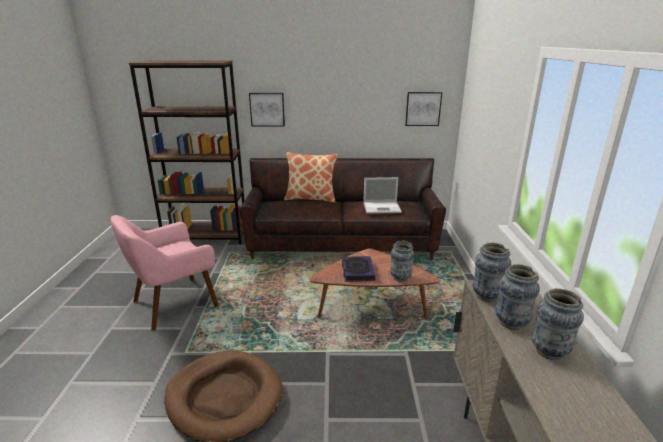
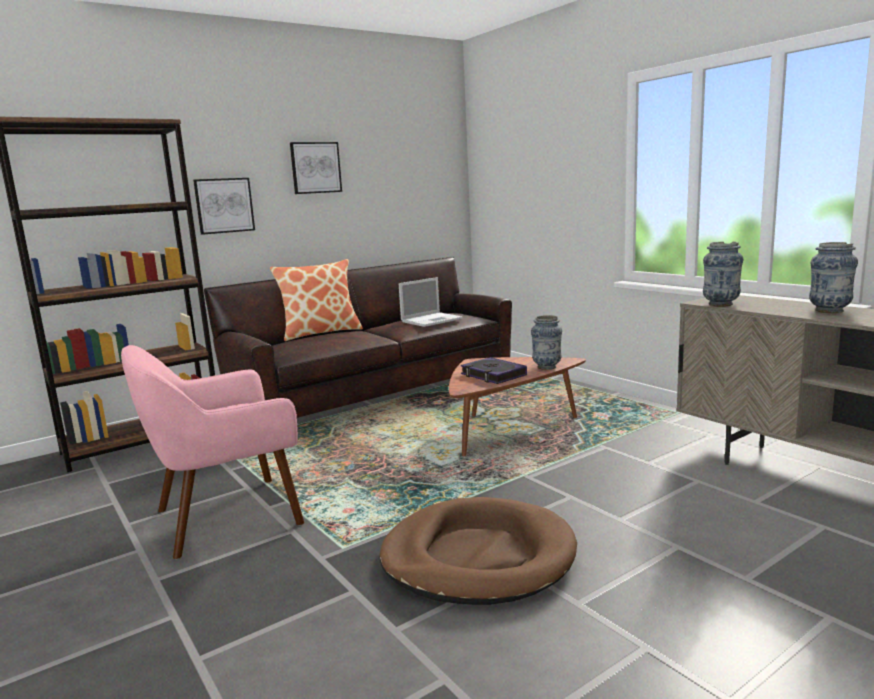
camera: 35 degrees left, 10 degrees down
(173, 304) = (225, 517): pink armchair -> pink armchair turned 45 degrees clockwise
(423, 109) = (429, 192): picture -> picture (315, 168)
(511, 323) = (772, 308): vase -> none

